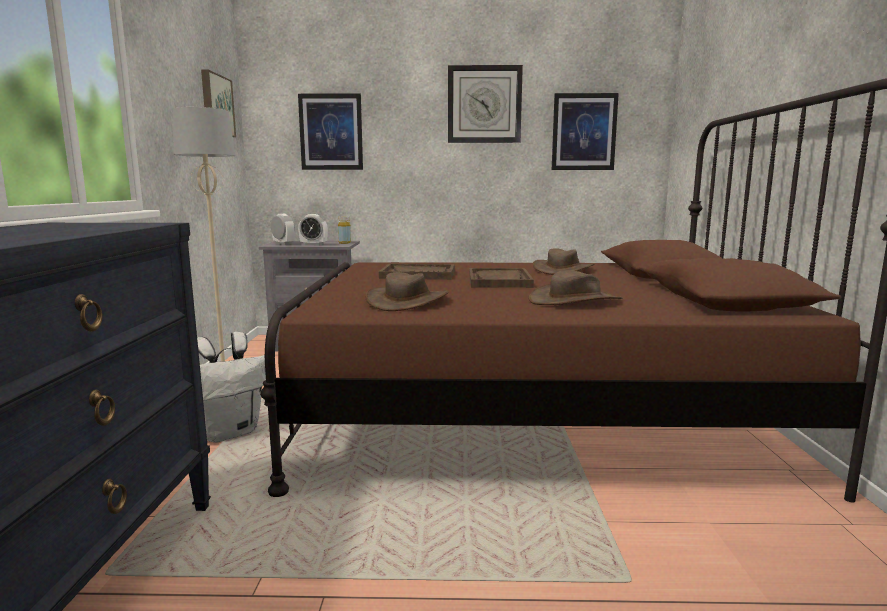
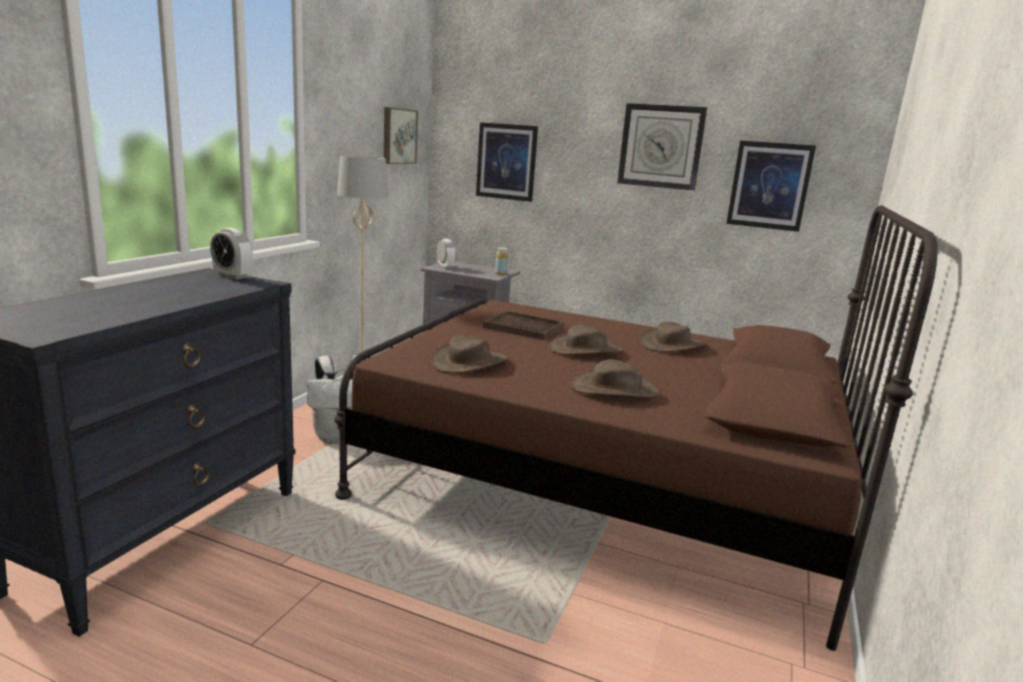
camera: 20 degrees right, 5 degrees up
(313, 244) = (470, 272): alarm clock -> alarm clock (232, 276)
(499, 280) = (585, 350): brown tray -> brown hat

